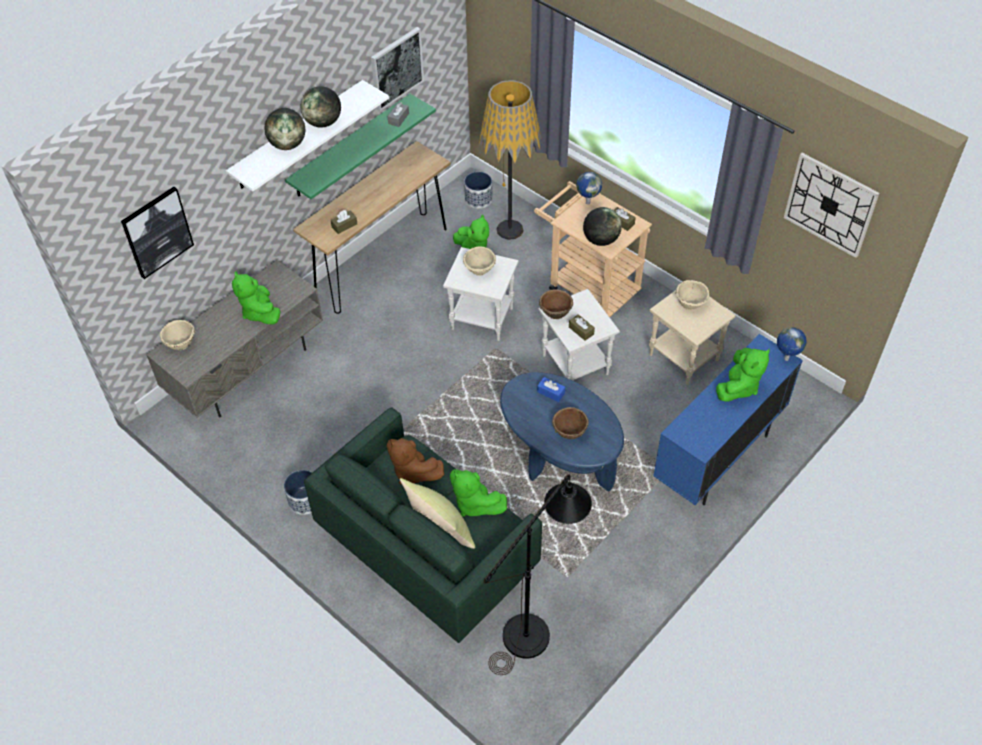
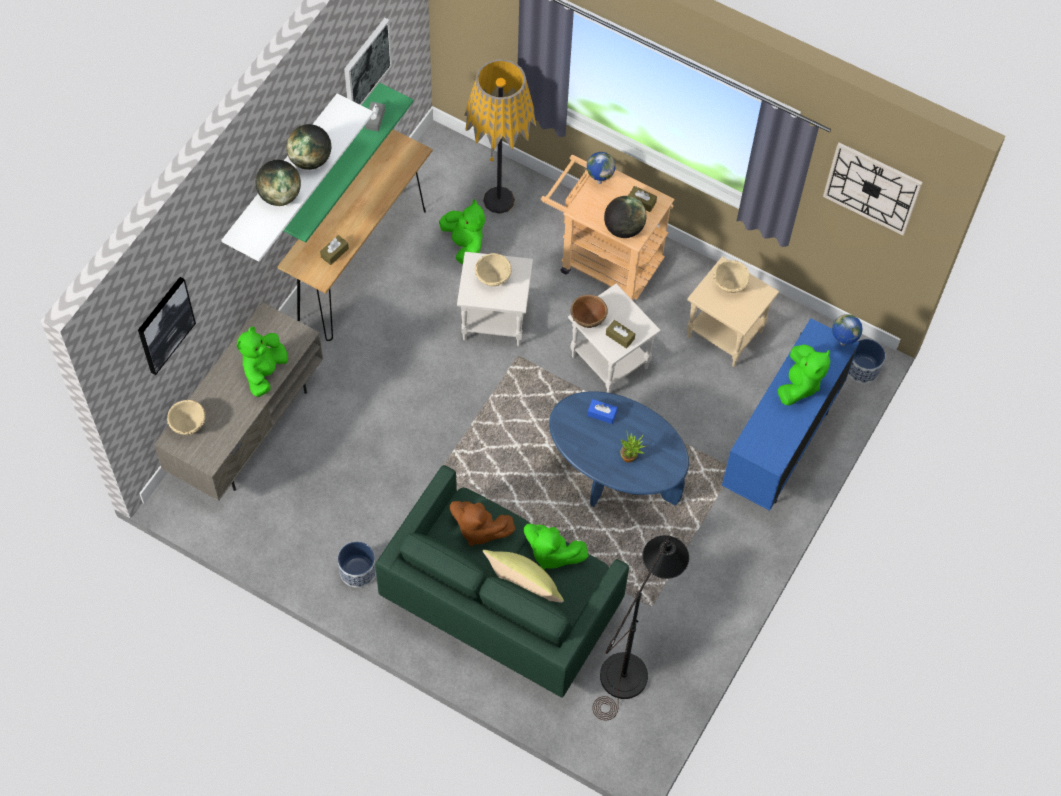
camera: 15 degrees left, 10 degrees up
(260, 312) = (264, 372): green plush toy -> green plush toy turned 60 degrees clockwise
(478, 199) = (453, 164): planter -> planter (862, 369)
(569, 432) = (631, 457): brown bowl -> potted plant

